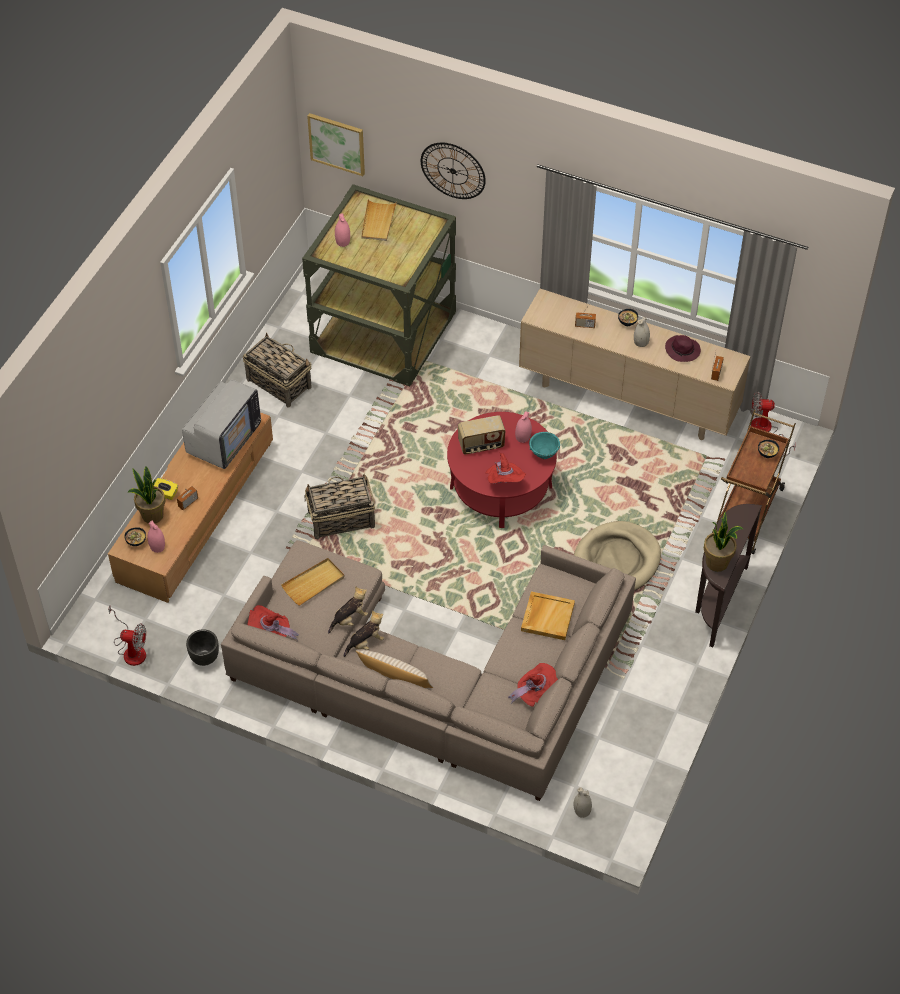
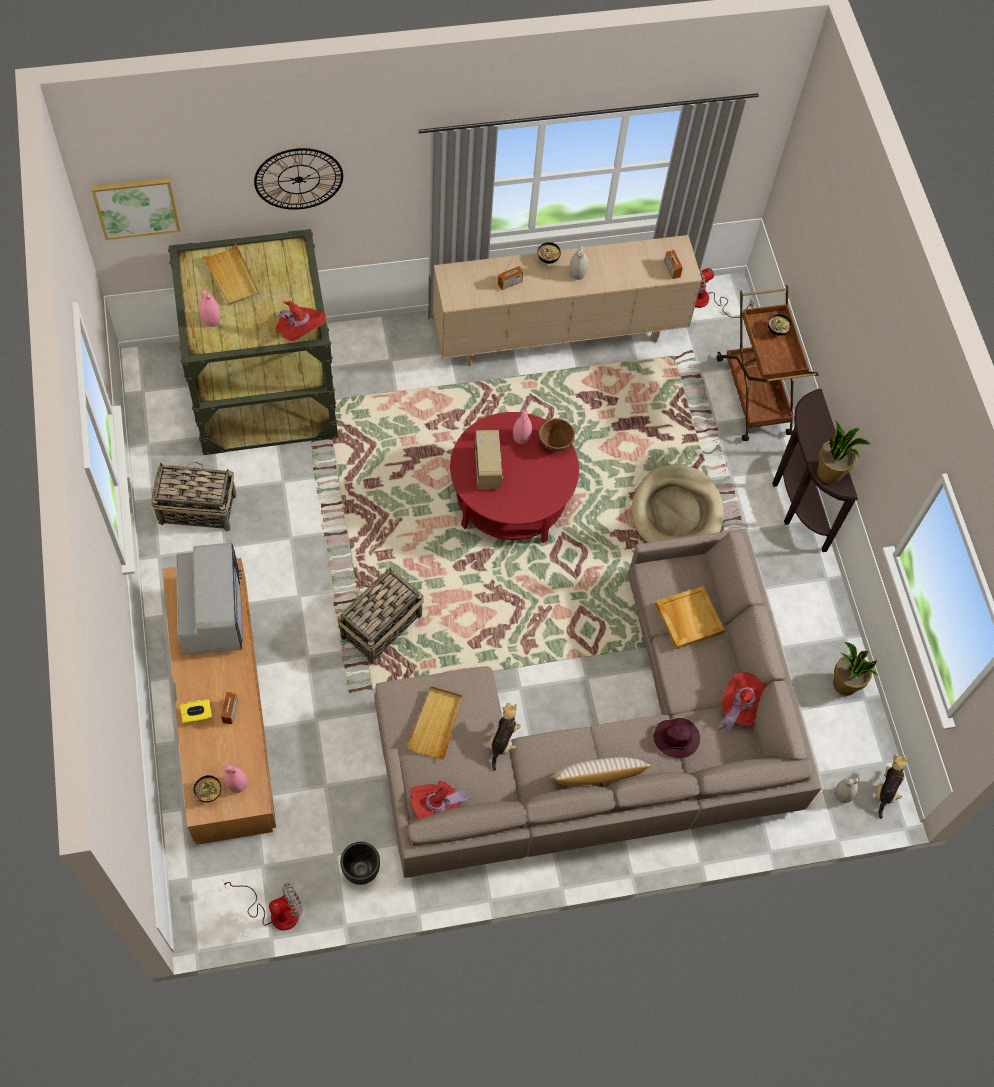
camera: 40 degrees left, 10 degrees up
(152, 515) = (202, 750): potted plant -> potted plant (844, 684)
(365, 643) = (538, 757): plush toy -> plush toy (886, 790)
(481, 445) = (488, 469): radio -> radio turned 45 degrees counterclockwise
(504, 482) = (541, 496): red hat -> red hat (300, 332)
(544, 454) = (555, 444): turquoise bowl -> brown bowl
(683, 350) = (623, 262): purple hat -> purple hat (677, 738)

